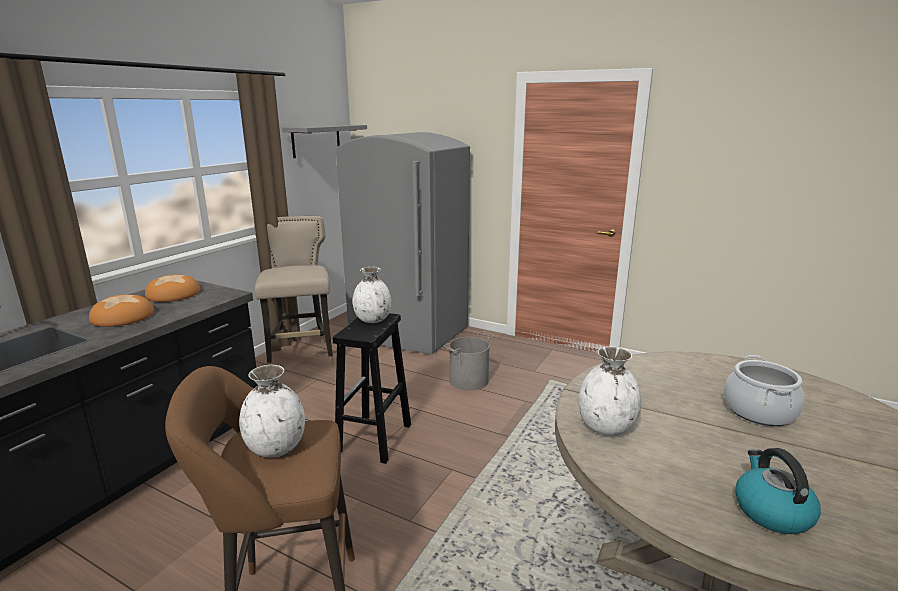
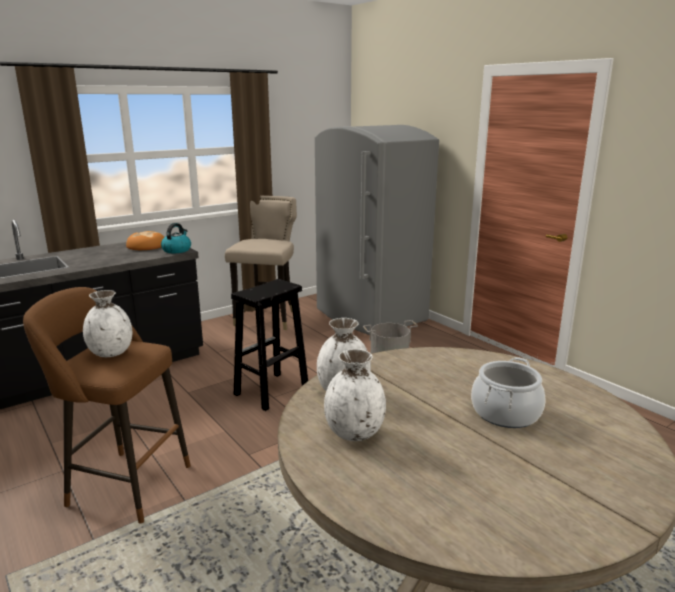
camera: 25 degrees right, 0 degrees up
(122, 317) = (100, 256): bread -> none
(316, 140) = (311, 130): grey shelf -> none
(372, 320) = (274, 286): white vase -> white vase (354, 433)
(771, 511) = (392, 477): kettle -> kettle (177, 250)

